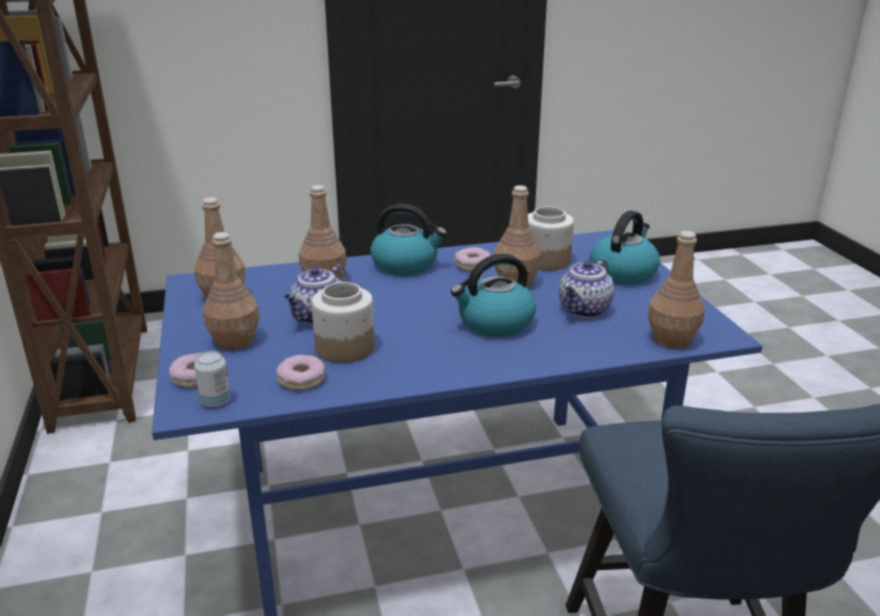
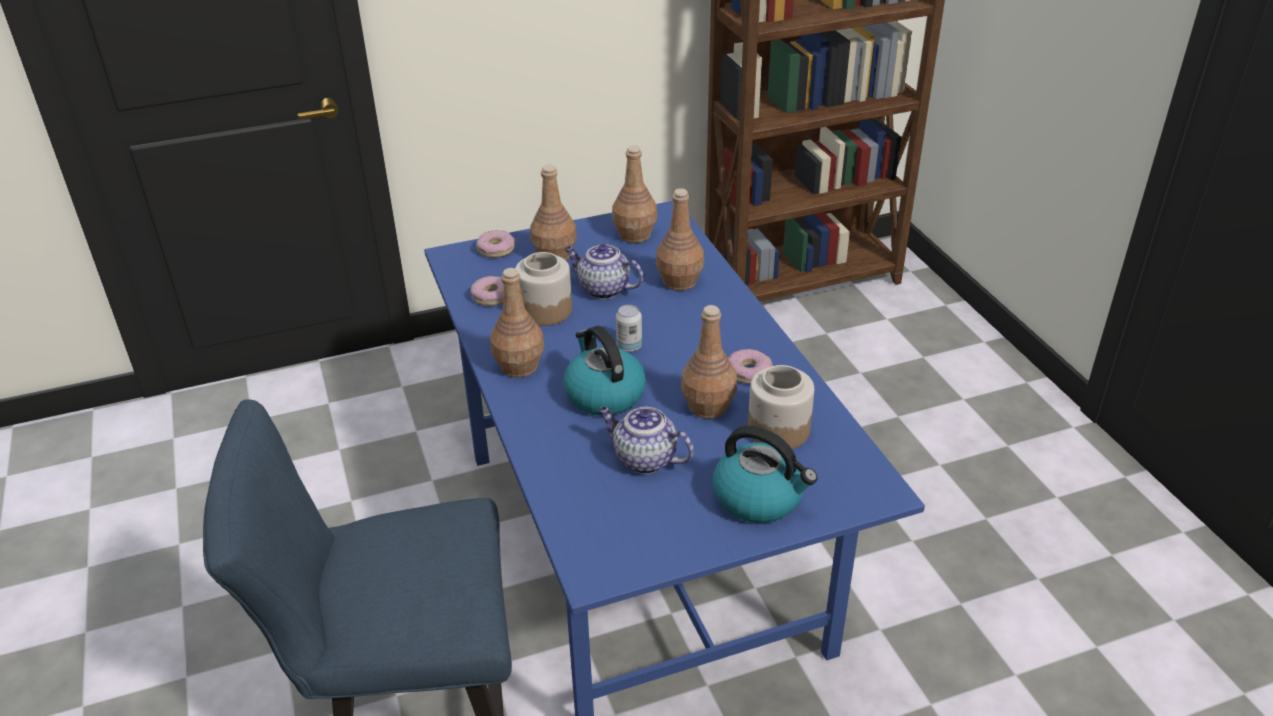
camera: 85 degrees right, 10 degrees up
(215, 401) = (461, 264): can -> can (629, 346)
(406, 264) = (736, 326): kettle -> none
(671, 339) = (579, 525): brown bottle -> brown bottle (519, 366)

